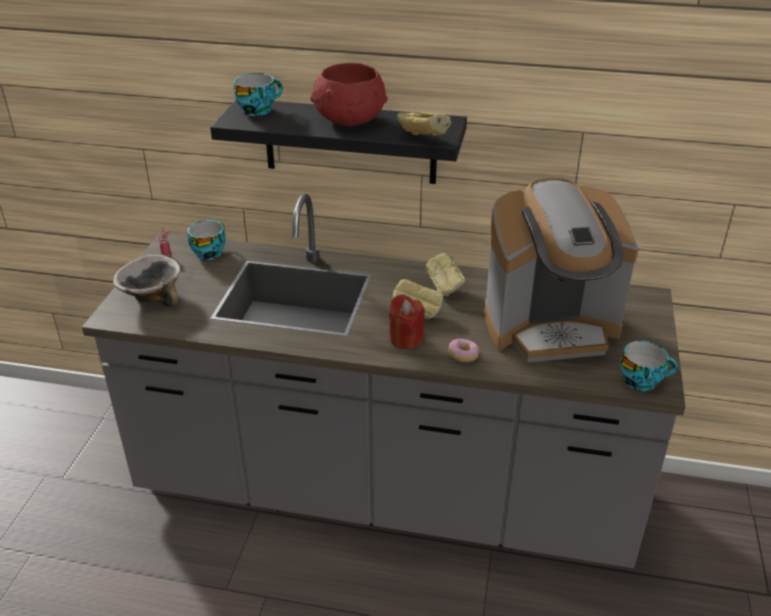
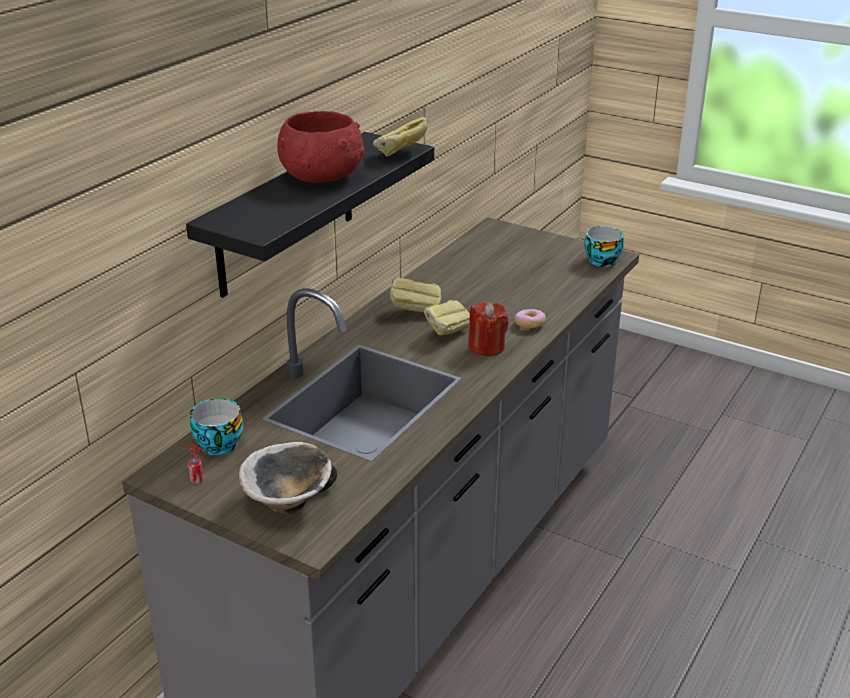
camera: 70 degrees left, 5 degrees down
(258, 110) = (242, 215): cup -> none
(550, 327) = (510, 276): coffee machine -> none

